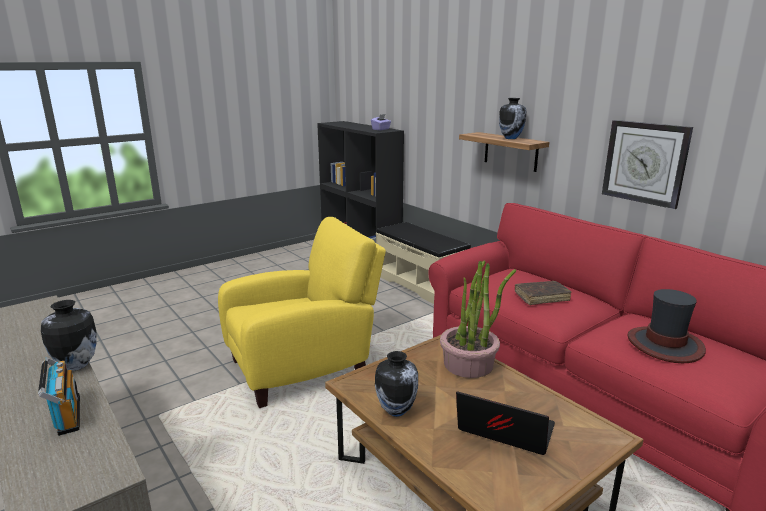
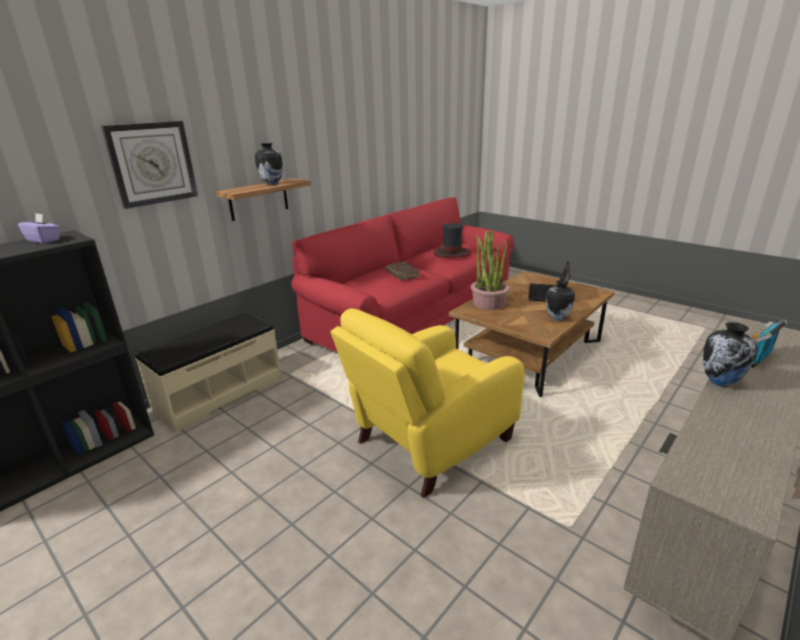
camera: 100 degrees left, 5 degrees up
(304, 366) = (429, 442): yellow armchair -> yellow armchair turned 90 degrees counterclockwise
(645, 162) = (356, 172): wall clock -> wall clock (152, 163)

